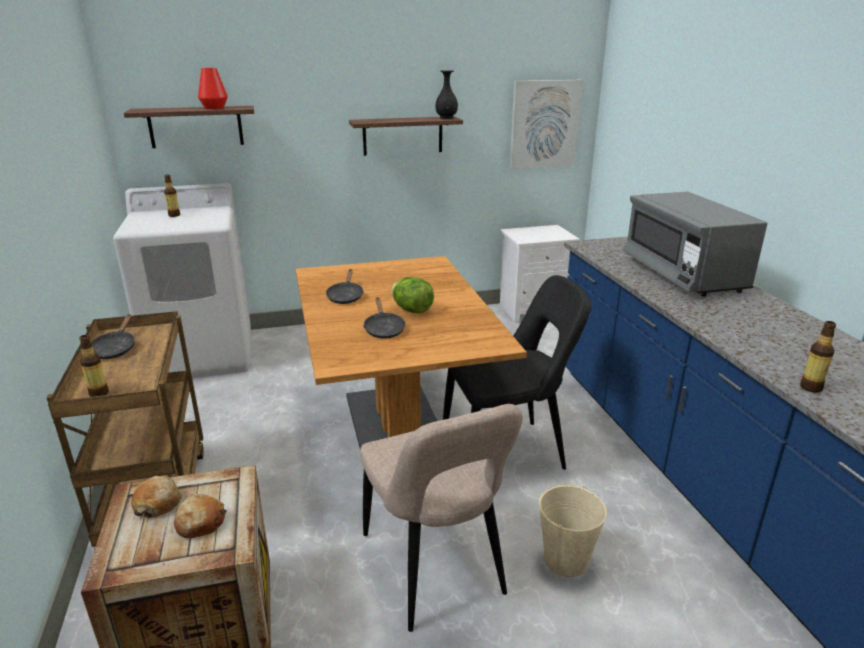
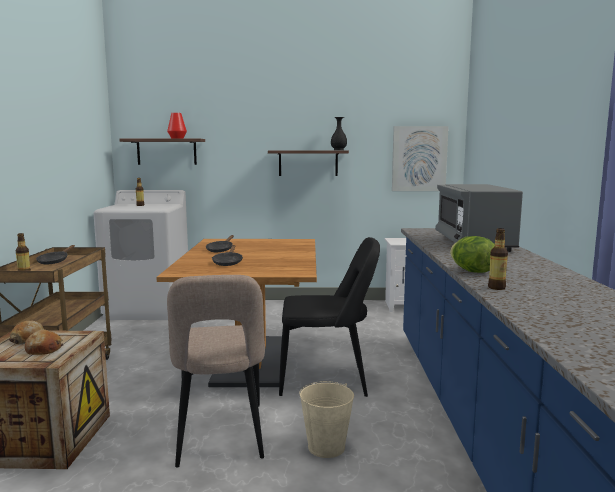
camera: 15 degrees right, 15 degrees down
(412, 310) = (258, 257): lettuce -> lettuce (472, 271)

